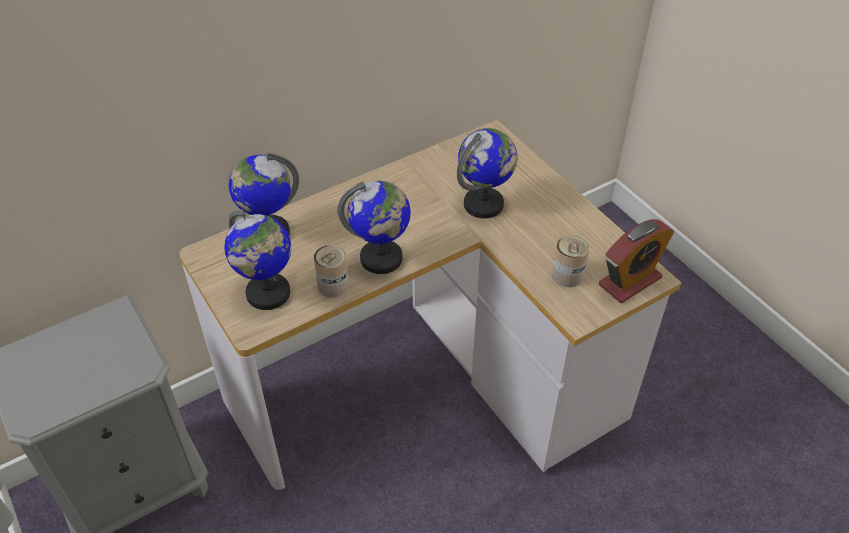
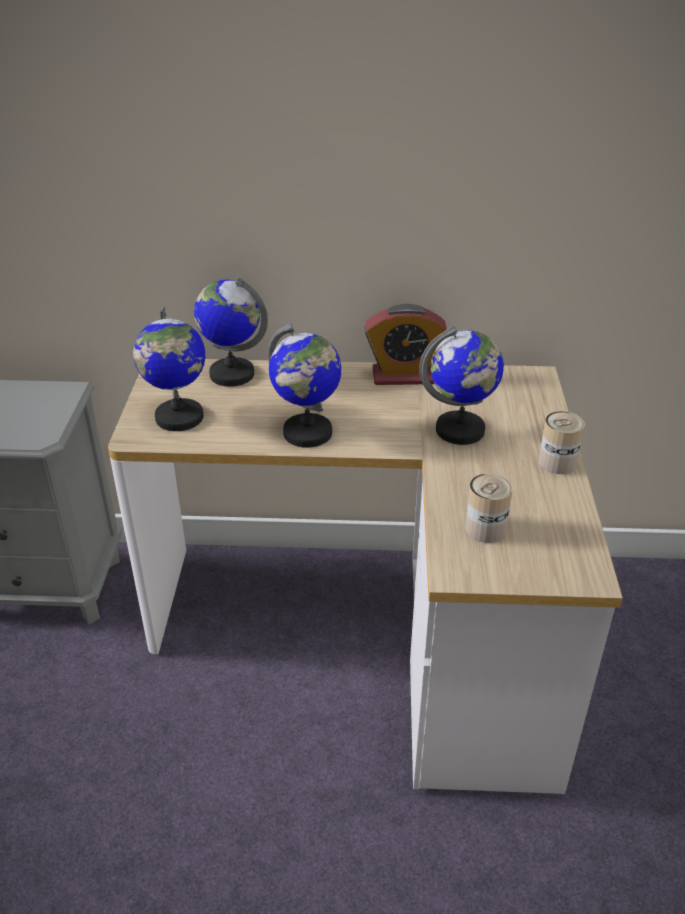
camera: 35 degrees right, 10 degrees down
(333, 285) = (240, 435): can -> can (557, 462)
(630, 281) = (555, 567): alarm clock -> alarm clock (403, 376)

